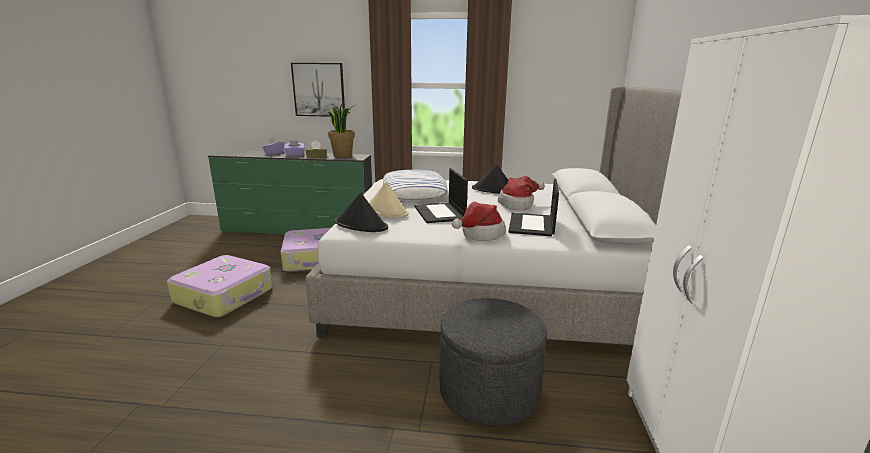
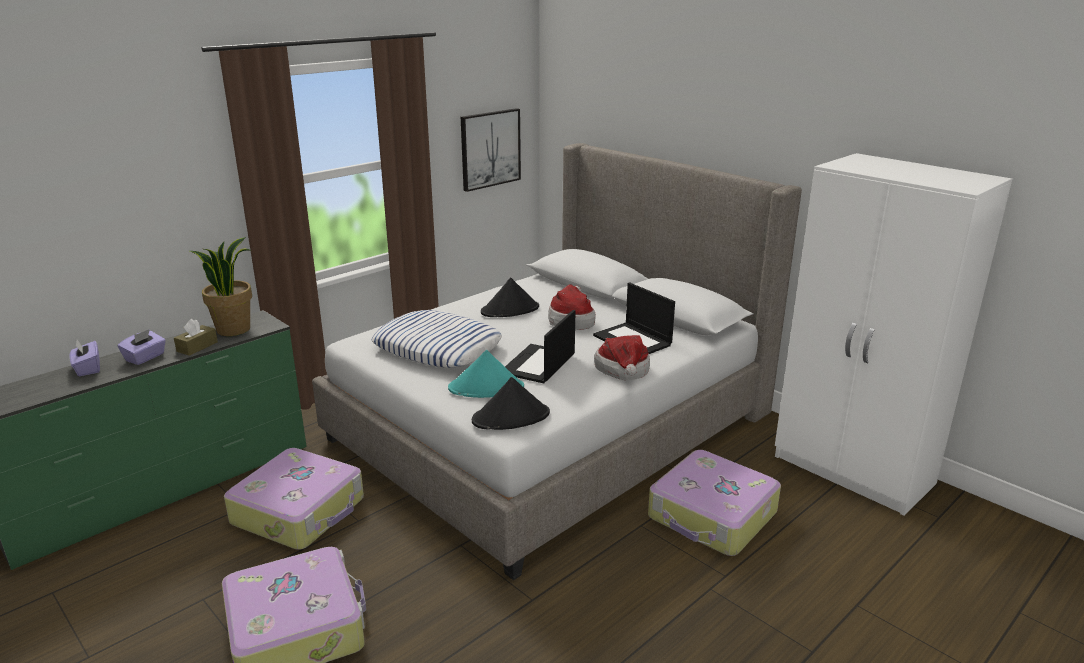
camera: 50 degrees left, 5 degrees up
(319, 89) = (128, 222): picture -> picture (490, 149)
(386, 211) = (486, 388): beige hat -> turquoise hat
(440, 213) = (538, 364): laptop -> laptop turned 90 degrees clockwise
(489, 391) = (712, 516): grey ottoman -> suitcase

